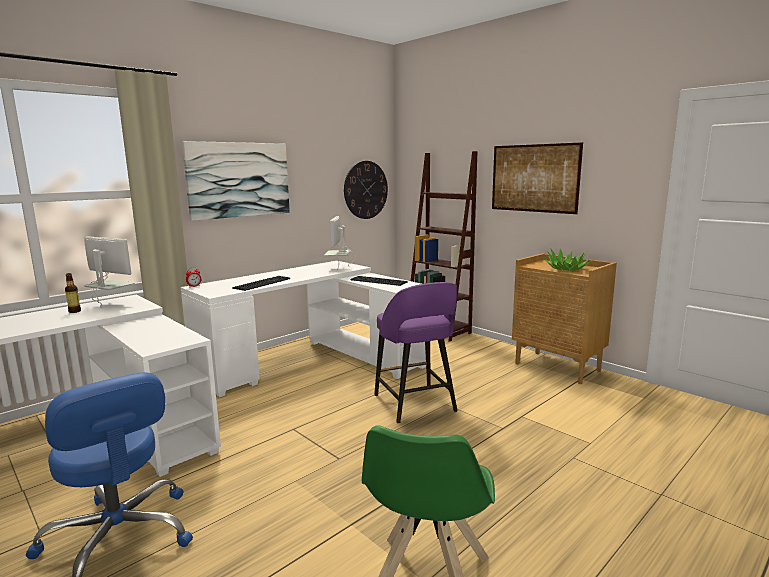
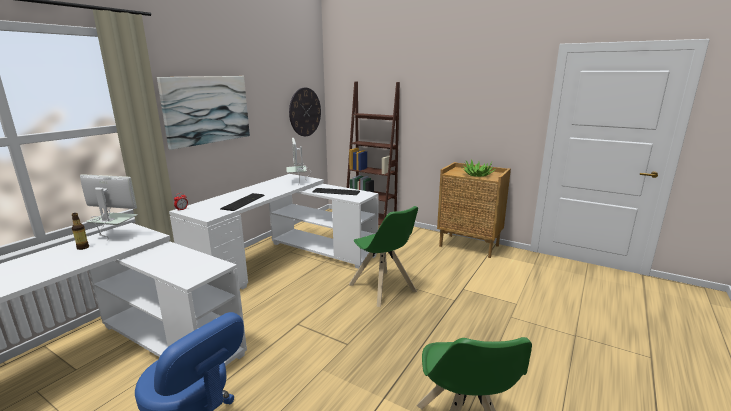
camera: 15 degrees left, 5 degrees up
(415, 404) = (383, 289): purple stool -> green chair
(534, 178) = (447, 105): picture -> none

